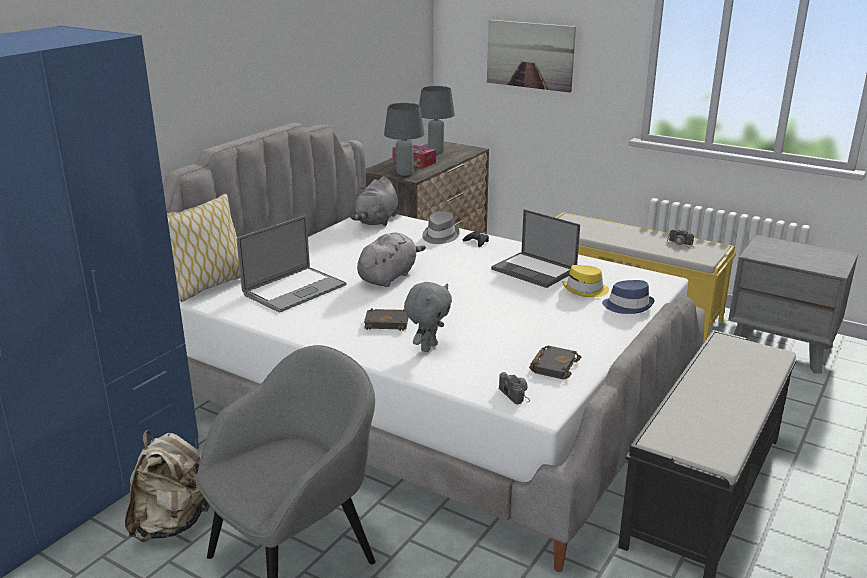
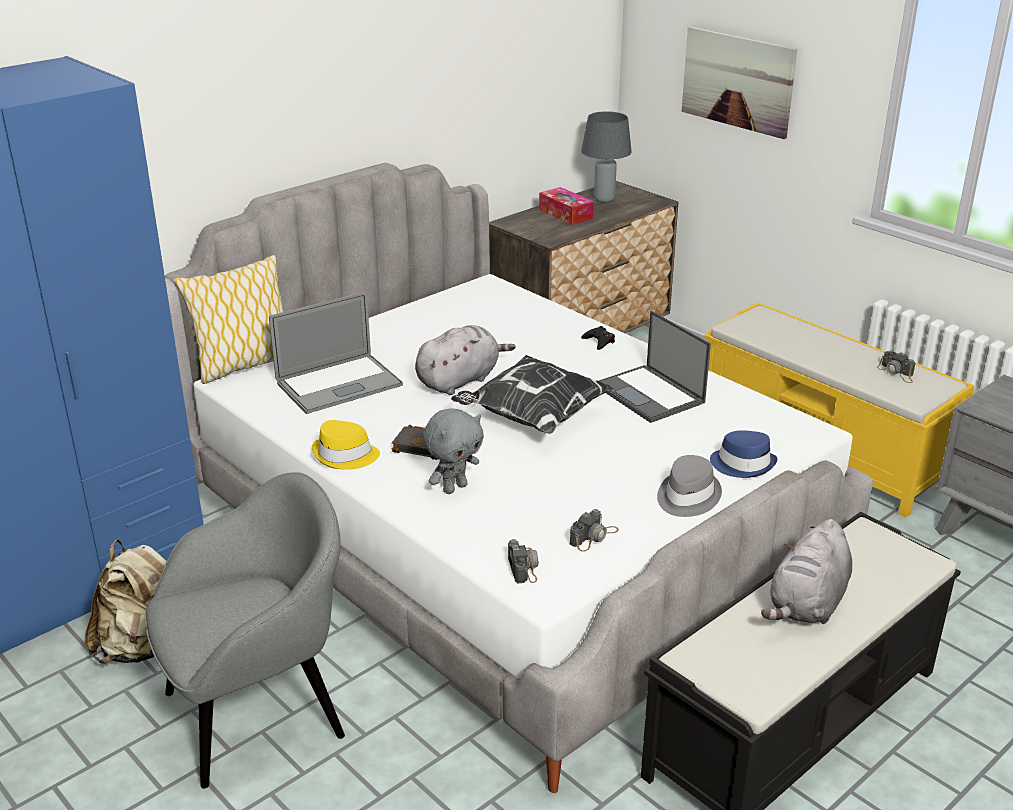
camera: 15 degrees right, 5 degrees up
(377, 221) = (489, 295): grey plush toy -> grey plush toy (807, 604)
(405, 174) = (543, 233): grey table lamp -> none
(439, 236) = (556, 327): grey hat -> grey hat (687, 497)
(458, 294) = (532, 417): none -> pillow
(553, 365) = (593, 536): black book -> camera
(585, 290) = (700, 433): yellow hat -> yellow hat (345, 456)

